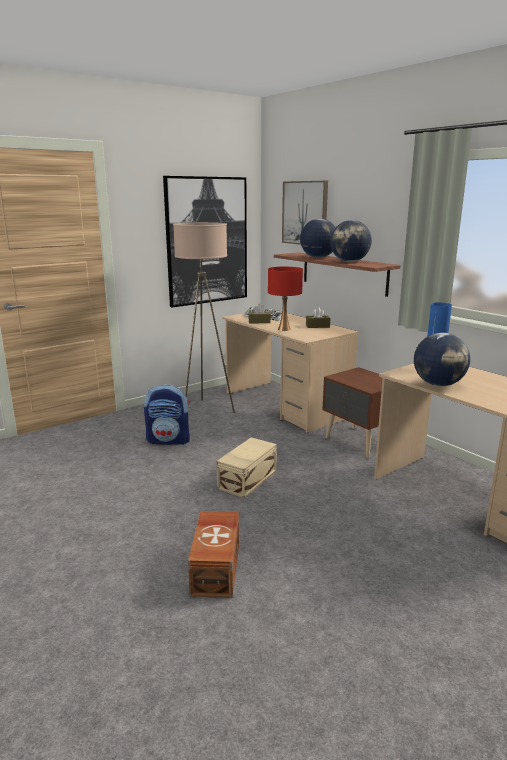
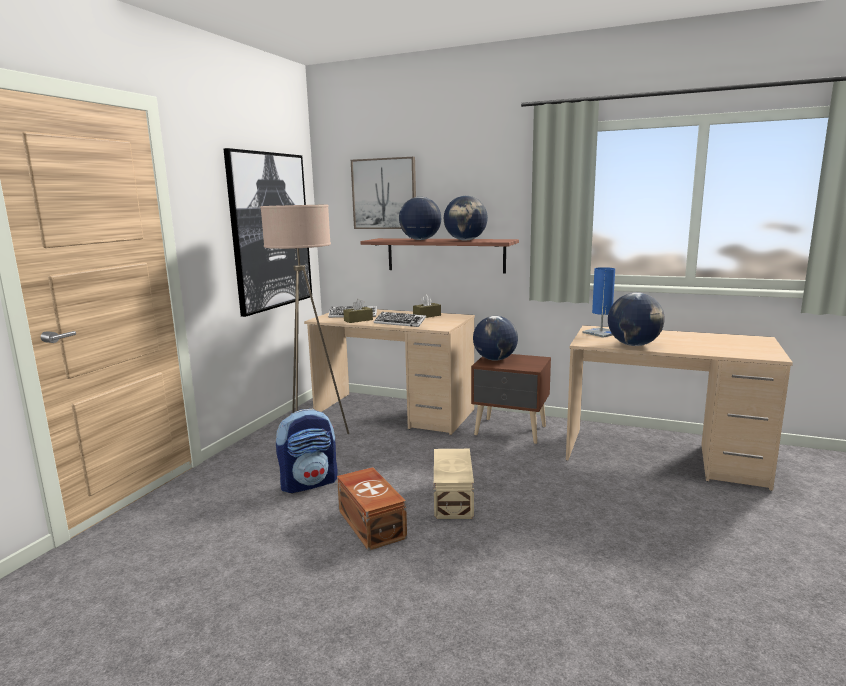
camera: 30 degrees left, 5 degrees down
(217, 567) = (542, 601): brown storage box -> brown storage box (372, 523)
(284, 329) = (400, 323): red table lamp -> keyboard
(352, 375) = (495, 359): none -> globe

